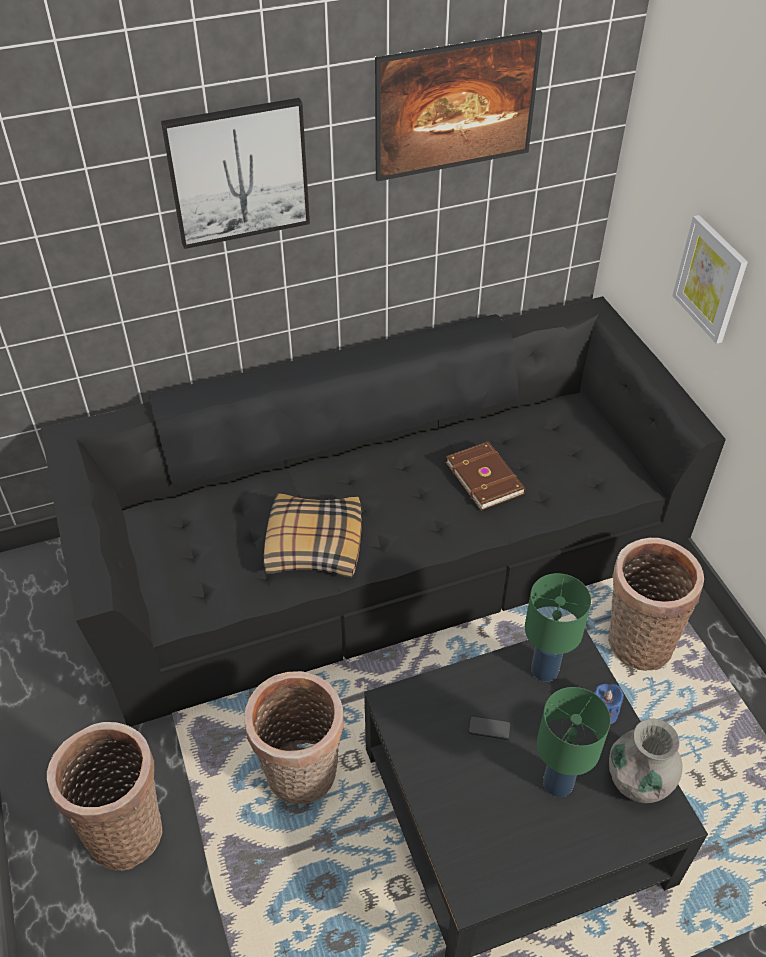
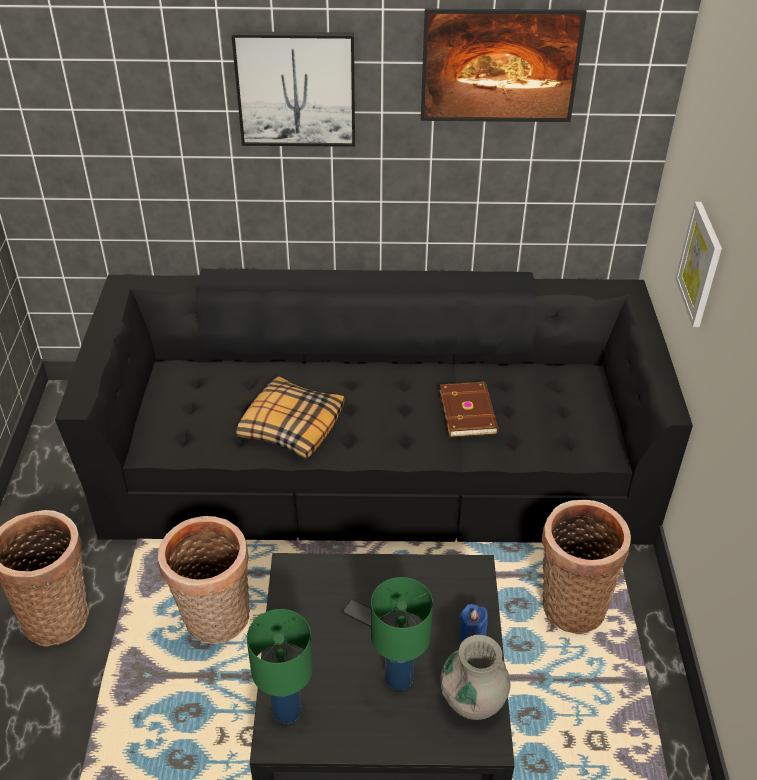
camera: 20 degrees right, 5 degrees down
(544, 669) = (438, 582): green table lamp -> green table lamp (286, 709)

